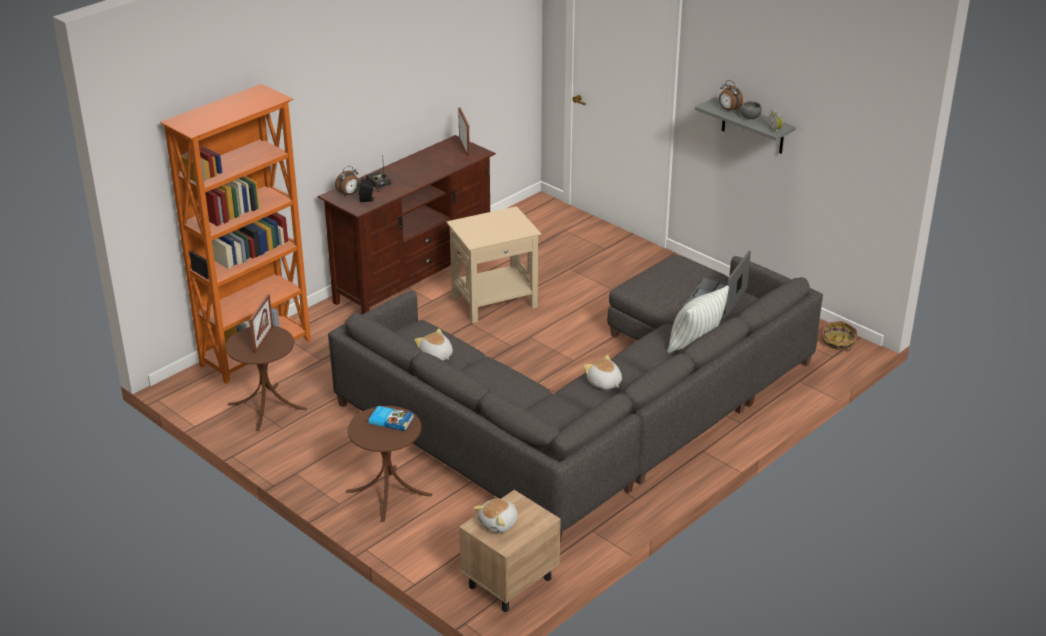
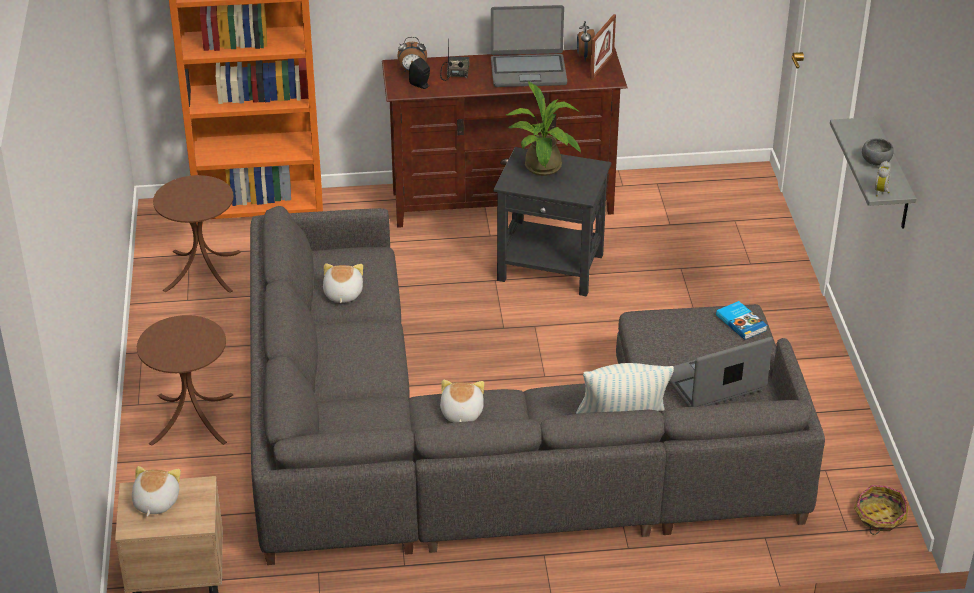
camera: 40 degrees right, 5 degrees up
(263, 339) = (200, 195): picture frame -> none
(391, 420) = (196, 338): book -> book (741, 322)
(423, 167) = (528, 71): none -> laptop
(484, 226) = (544, 170): none -> potted plant
(495, 301) = (551, 268): beige side table -> black side table
(499, 523) = (155, 502): plush toy -> plush toy turned 105 degrees clockwise
(728, 110) = (864, 141): alarm clock -> alarm clock (585, 57)

